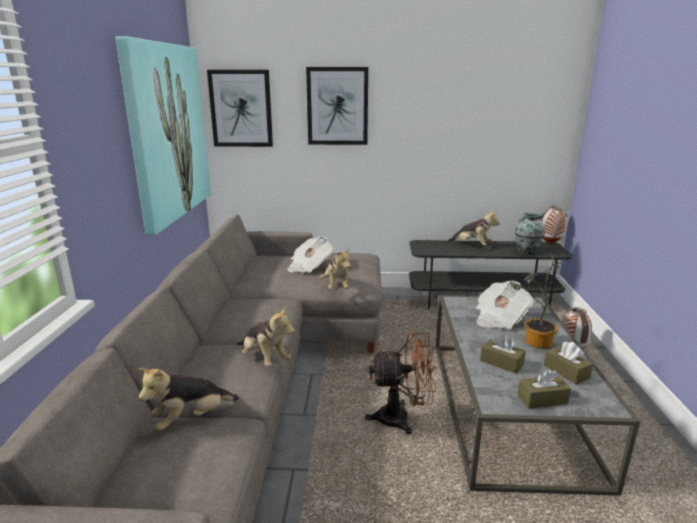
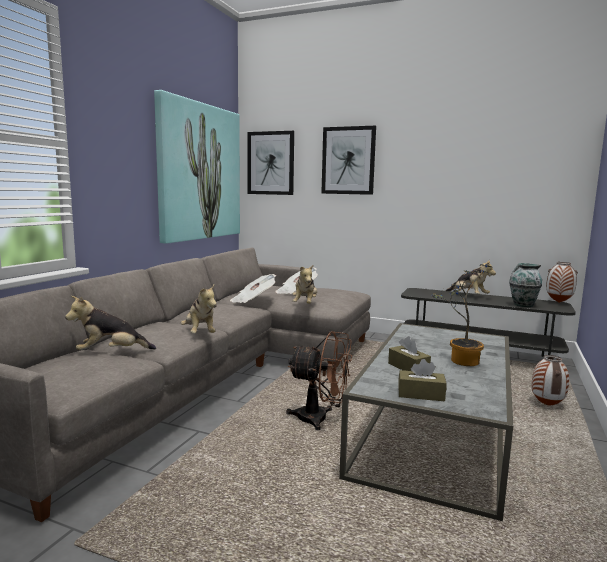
camera: 20 degrees right, 10 degrees down
(499, 318) = (442, 343): newspaper -> newspaper (253, 300)
(566, 371) = (470, 383): brown tissue box -> none

